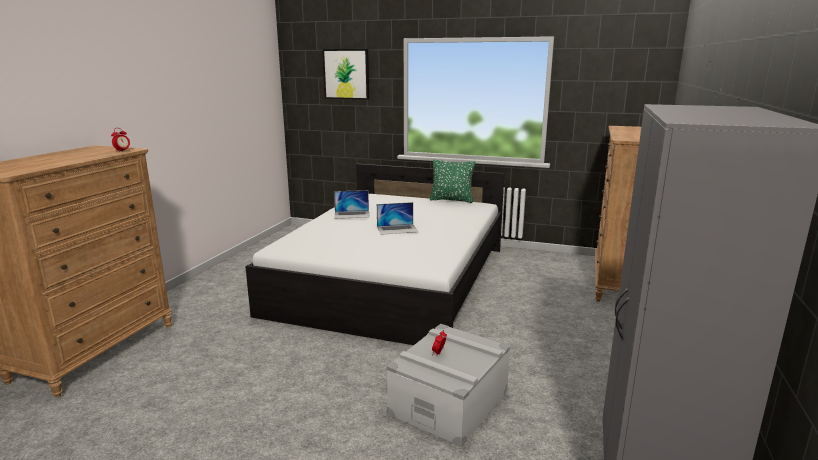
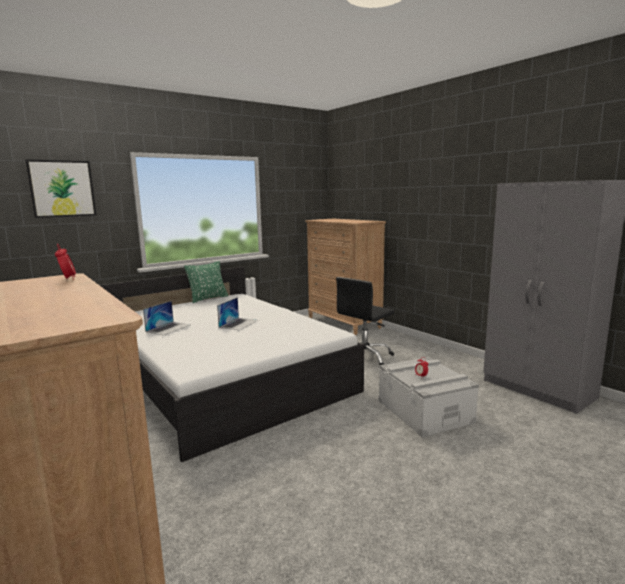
camera: 55 degrees left, 5 degrees down
(540, 326) = (364, 357): none -> black office chair

